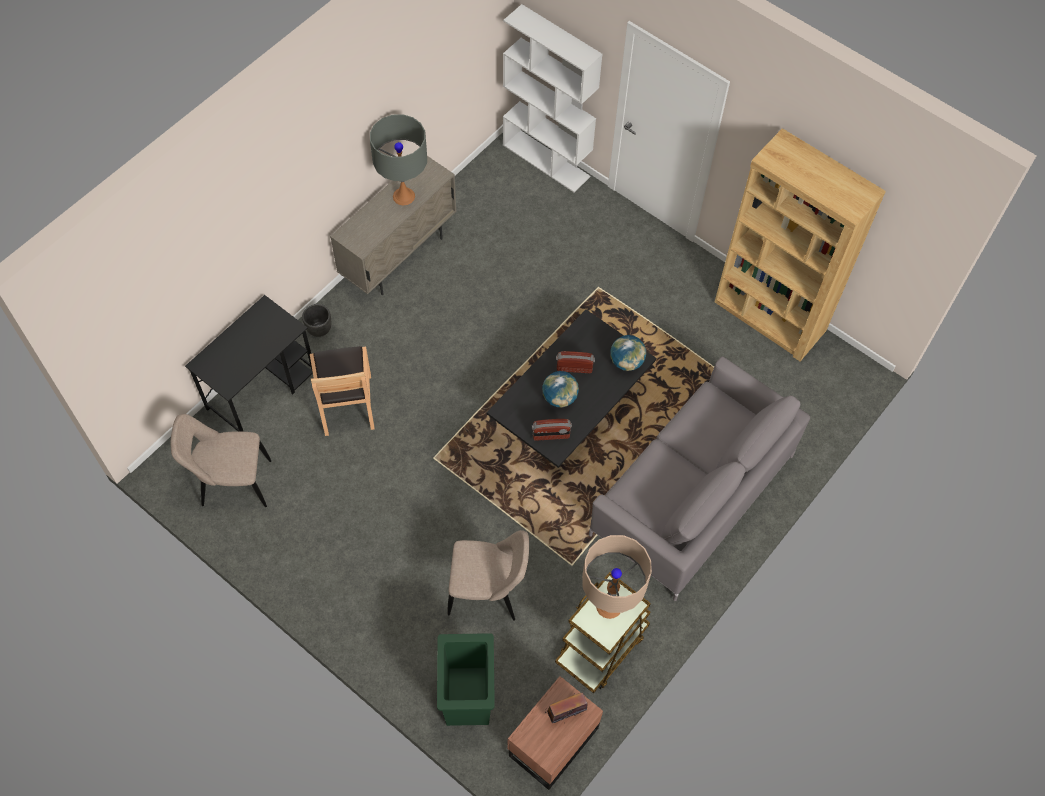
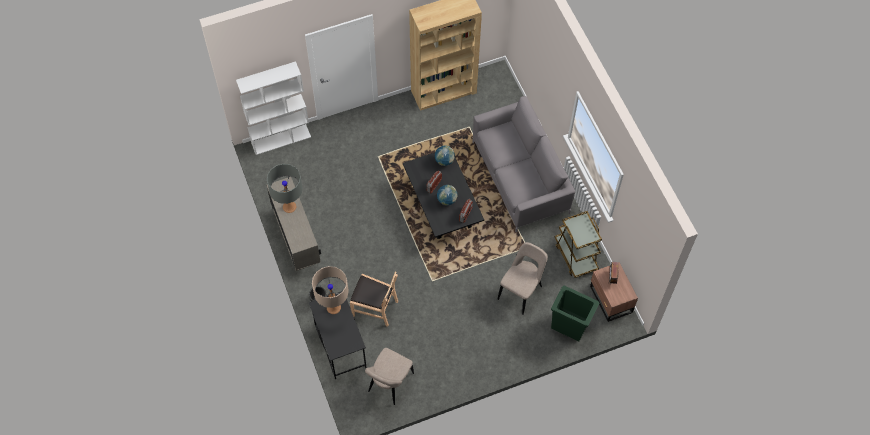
camera: 60 degrees left, 0 degrees up
(609, 606) = (578, 228): beige table lamp -> beige table lamp (333, 307)

